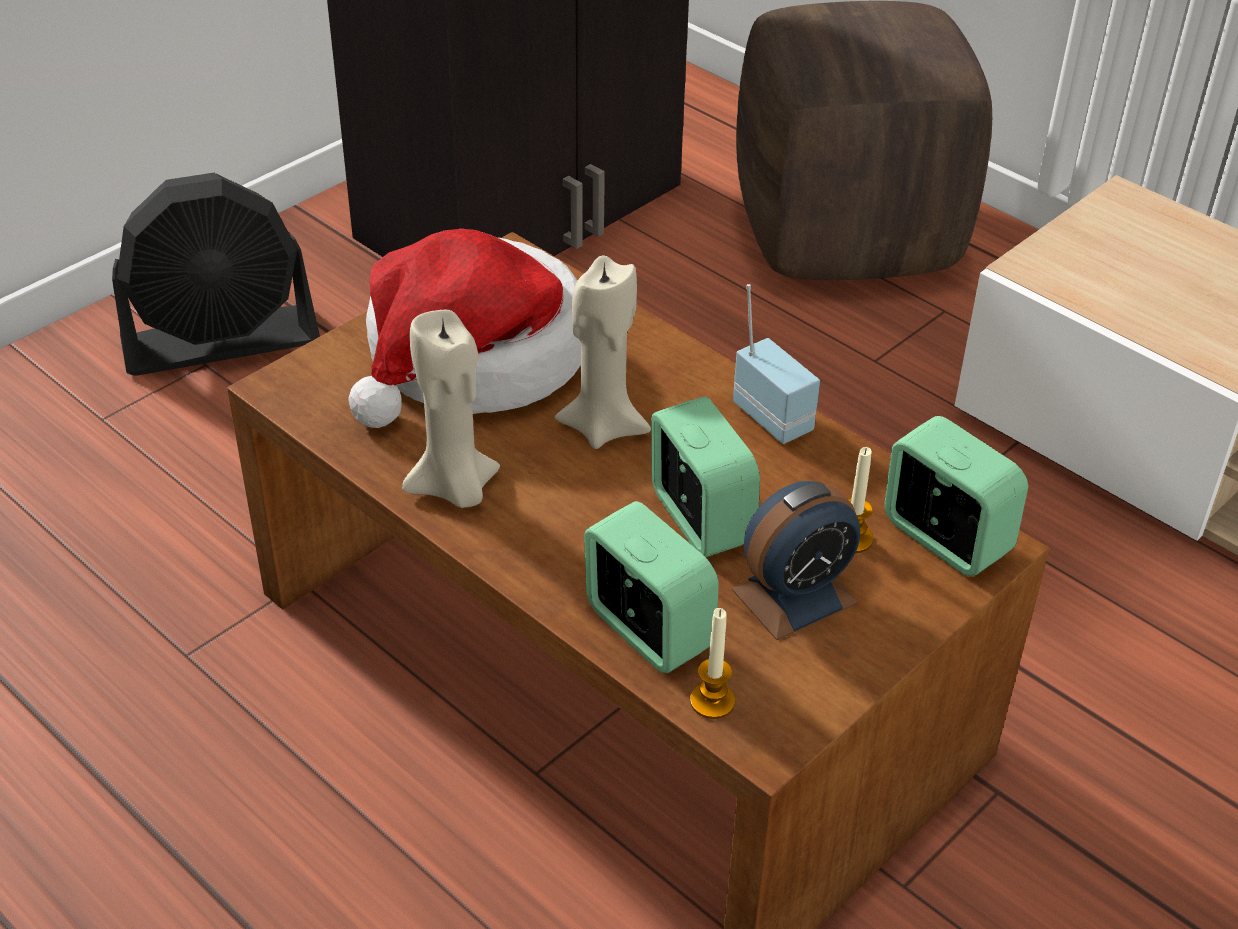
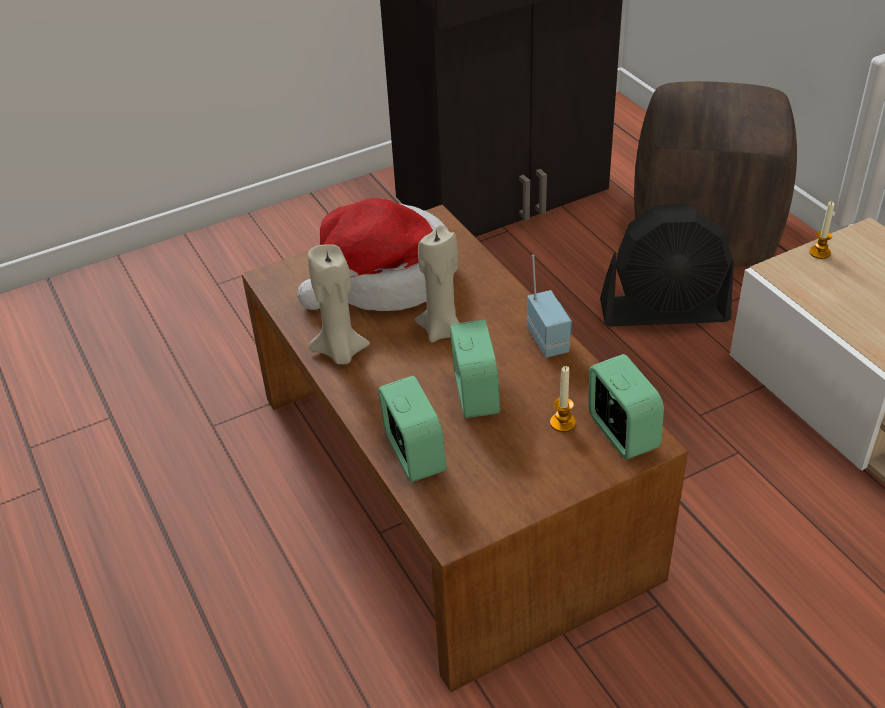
camera: 20 degrees right, 0 degrees up
(222, 341) = (298, 248): black fan -> black fan (664, 311)
(712, 701) = (432, 504): candle -> candle (819, 252)
(794, 596) = (511, 451): alarm clock -> none

